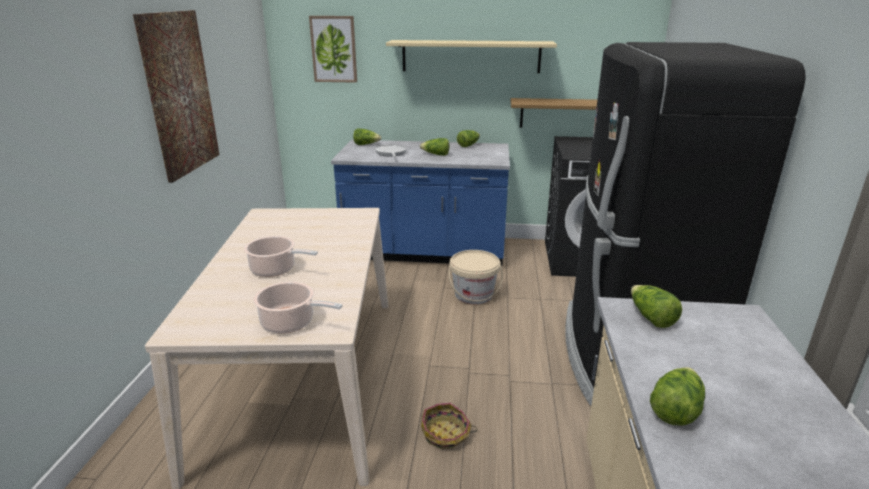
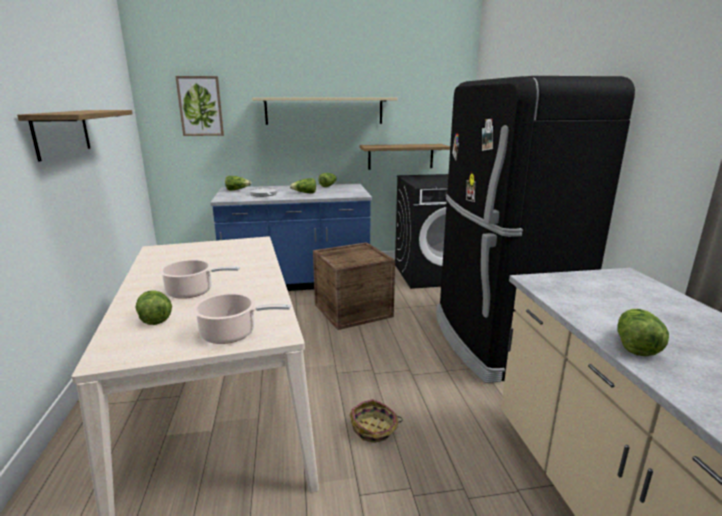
camera: 15 degrees left, 5 degrees down
(179, 94) = (62, 133): picture -> shelf
(473, 295) = (353, 310): beige bucket -> crate
(651, 317) = (562, 284): lettuce -> lettuce (154, 318)

